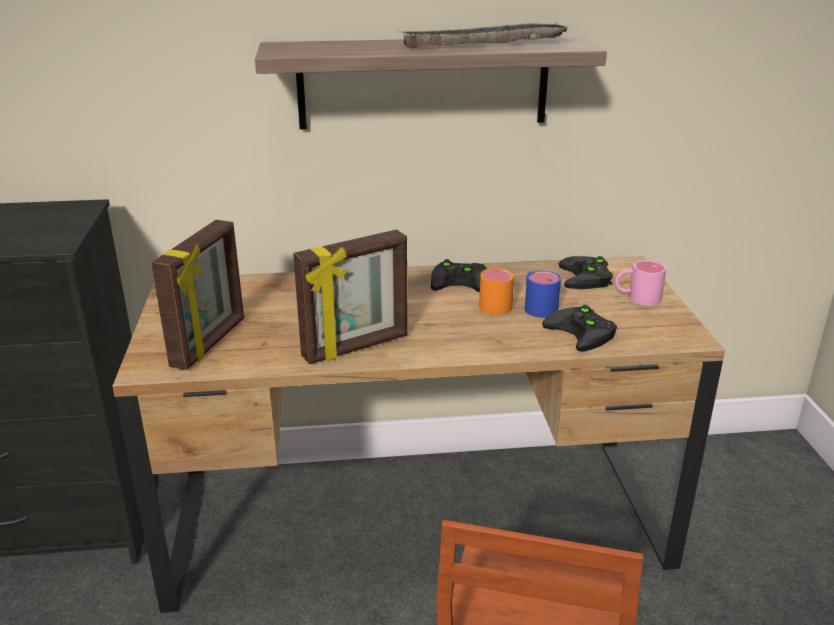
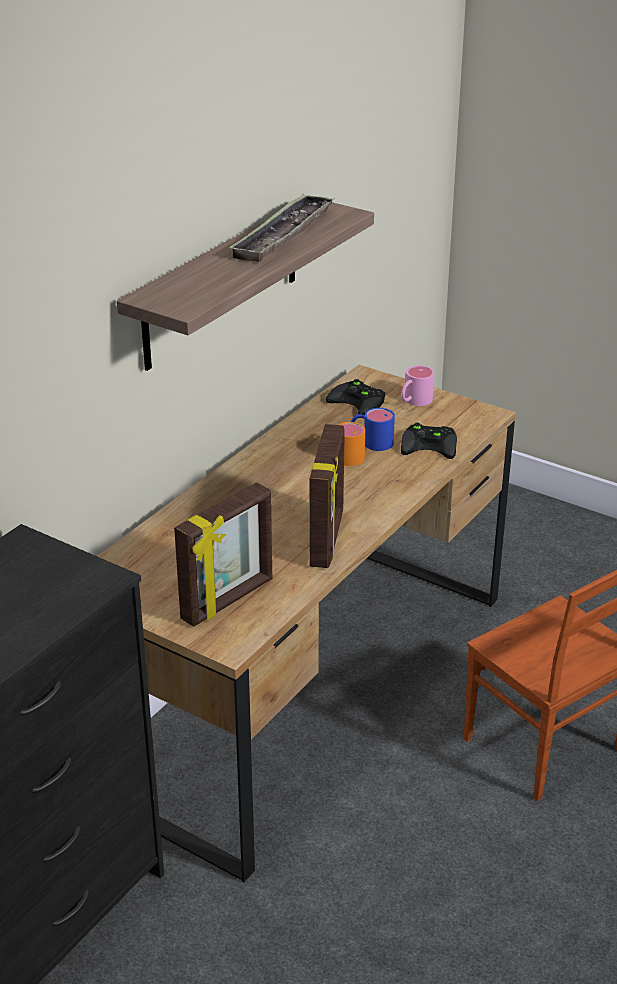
camera: 50 degrees left, 5 degrees up
(210, 343) = (228, 600): picture frame -> picture frame turned 75 degrees clockwise
(462, 281) = (289, 450): black game controller -> none

